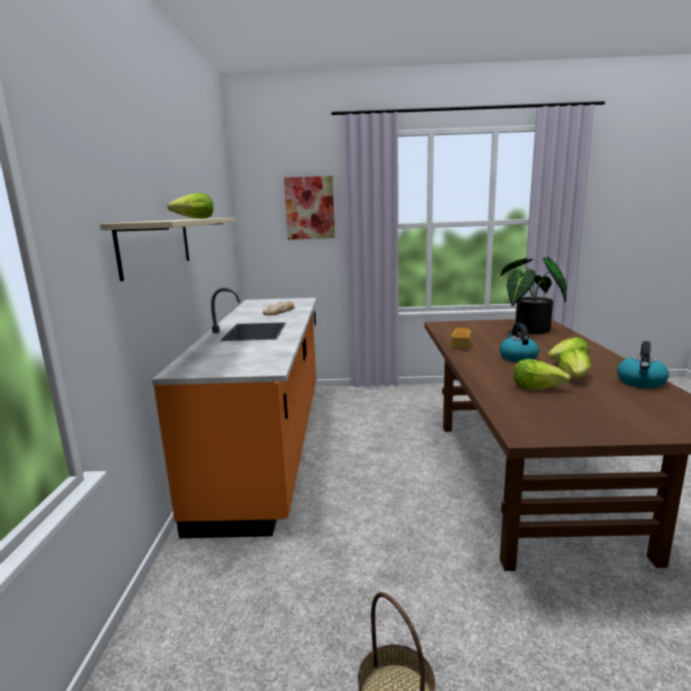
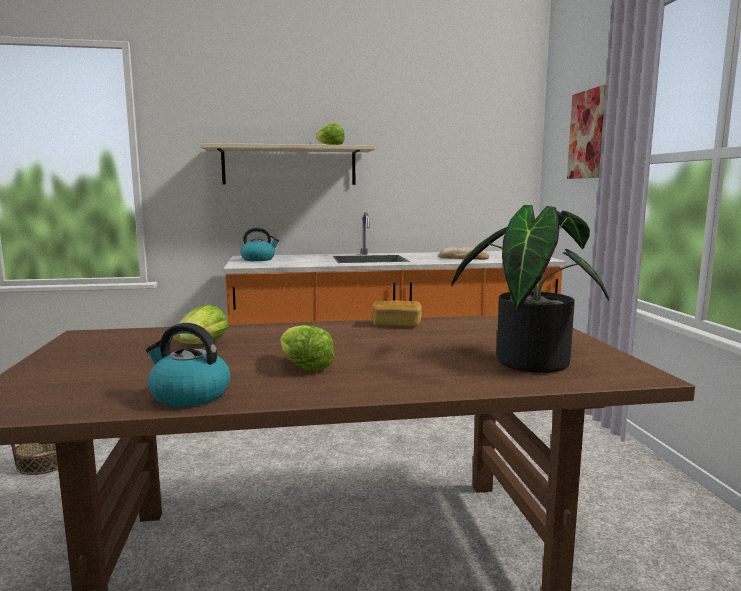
camera: 80 degrees right, 5 degrees down
(517, 357) = (336, 345): kettle -> kettle (258, 259)
(574, 378) = (230, 363): lettuce -> none

